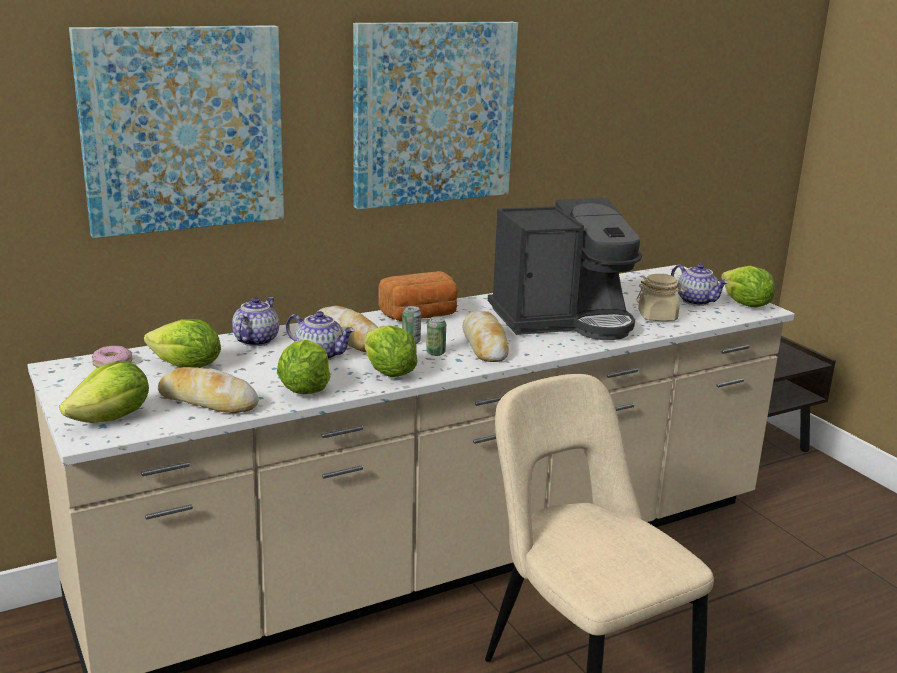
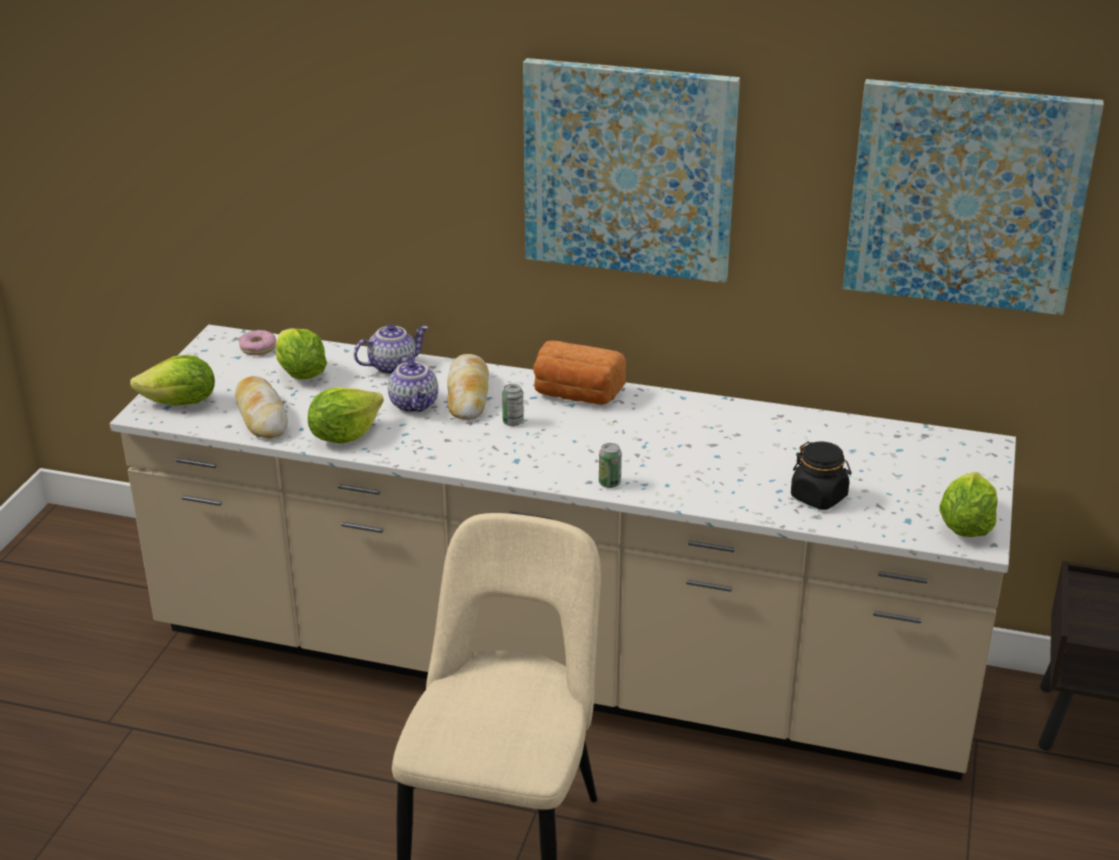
camera: 45 degrees right, 10 degrees up
(183, 129) = (347, 141): picture -> picture (966, 196)
(388, 373) = (433, 448): lettuce -> none
(435, 353) = (510, 444): can -> can (609, 483)
(485, 345) = (570, 454): bread -> none
(563, 320) = (705, 458): coffee machine -> none
(657, 317) = (819, 497): beige jar -> black jar
(697, 301) = (914, 496): teapot -> none

